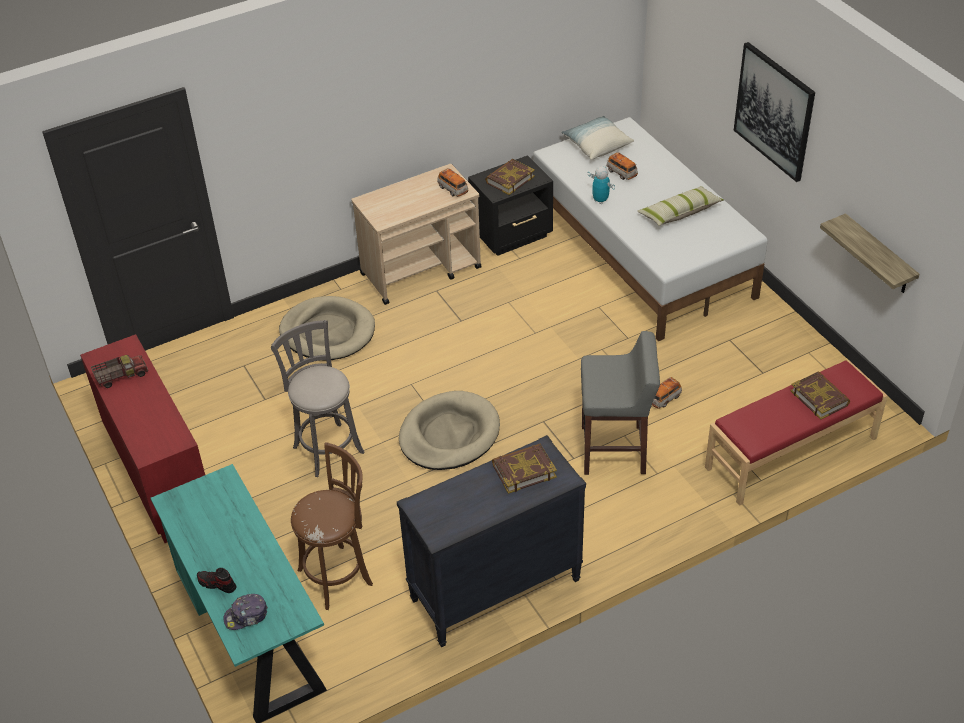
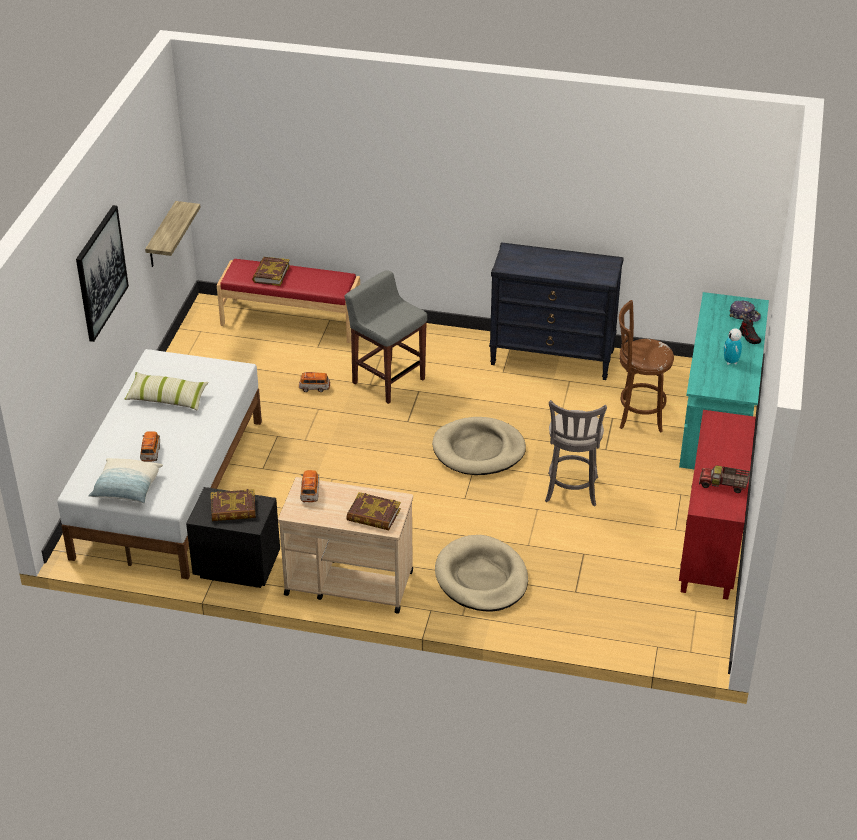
camera: 140 degrees left, 5 degrees down
(523, 470) = (527, 263): book -> book (373, 515)
(600, 200) = (202, 442): toy robot -> toy robot (731, 362)

